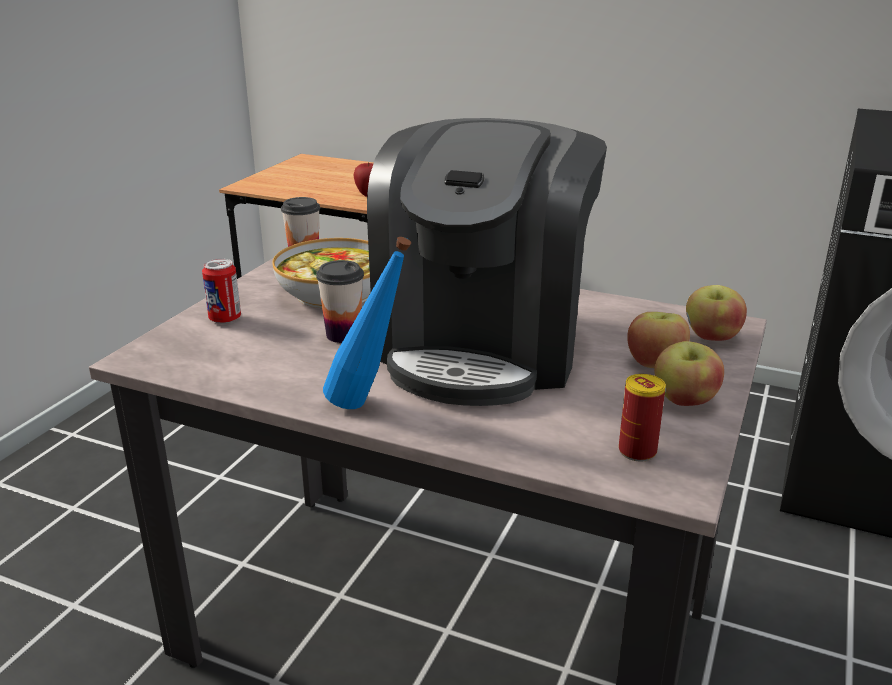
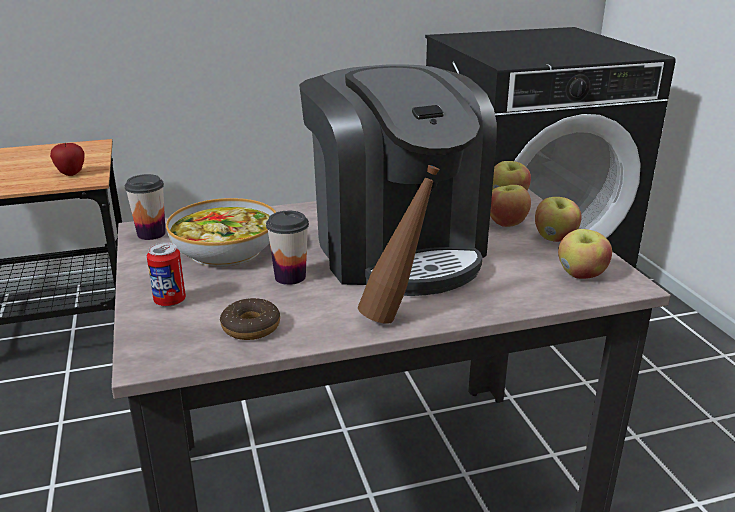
camera: 40 degrees left, 0 degrees up
(242, 364) = (251, 327): none -> donut
(369, 405) = (396, 315): blue bottle -> brown bottle
(637, 451) = (581, 275): can -> apple

